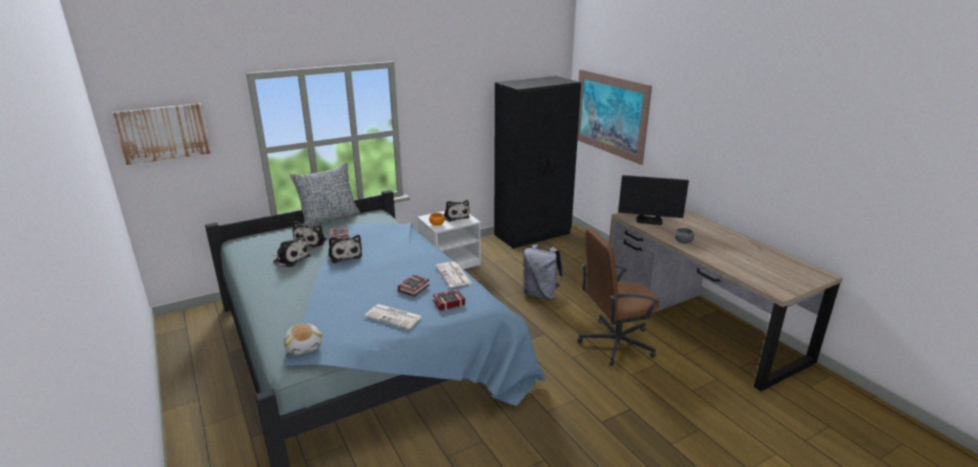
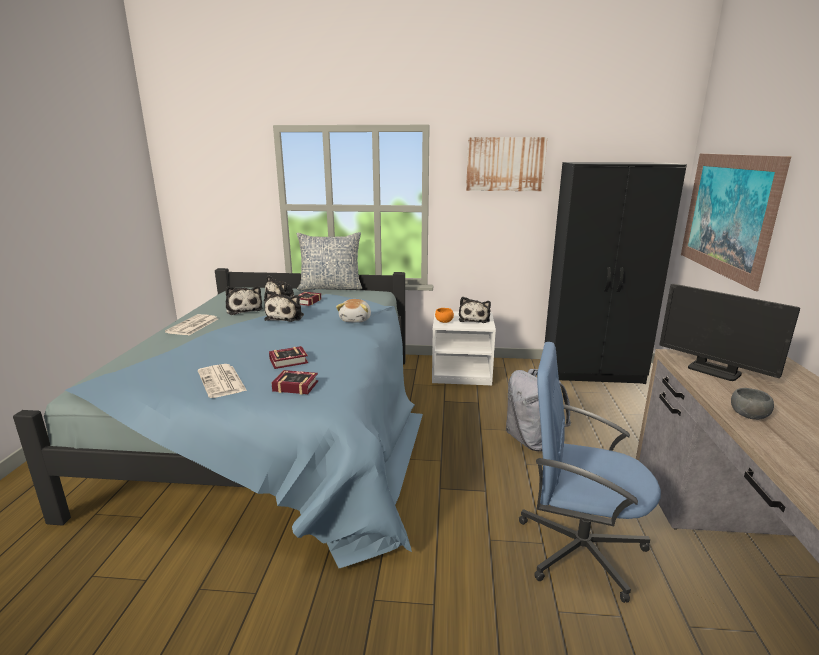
camera: 35 degrees right, 5 degrees down
(164, 133) = (199, 176): picture -> picture (505, 164)
(304, 346) = (108, 380): plush toy -> plush toy (356, 320)
(454, 275) = (349, 361): newspaper -> newspaper (193, 326)
(615, 342) = (578, 548): brown office chair -> blue office chair

